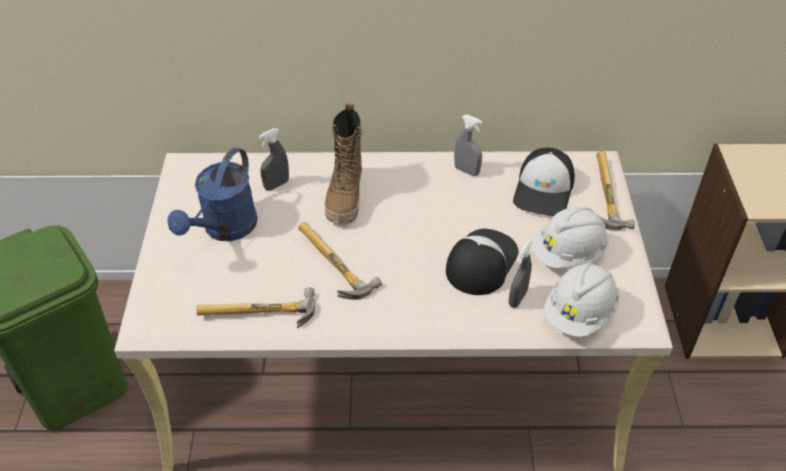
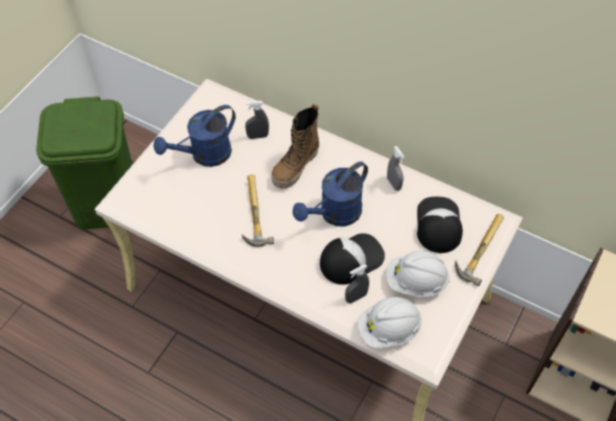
camera: 30 degrees right, 10 degrees up
(258, 317) = (185, 228): hammer -> none
(427, 226) = (335, 214): none -> blue watering can
(544, 190) = (438, 225): cap -> cap turned 135 degrees clockwise

